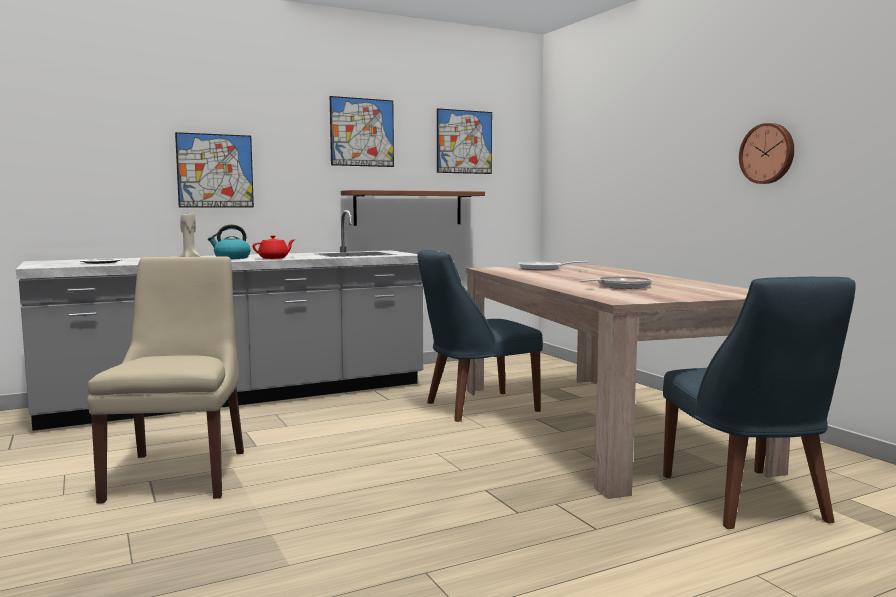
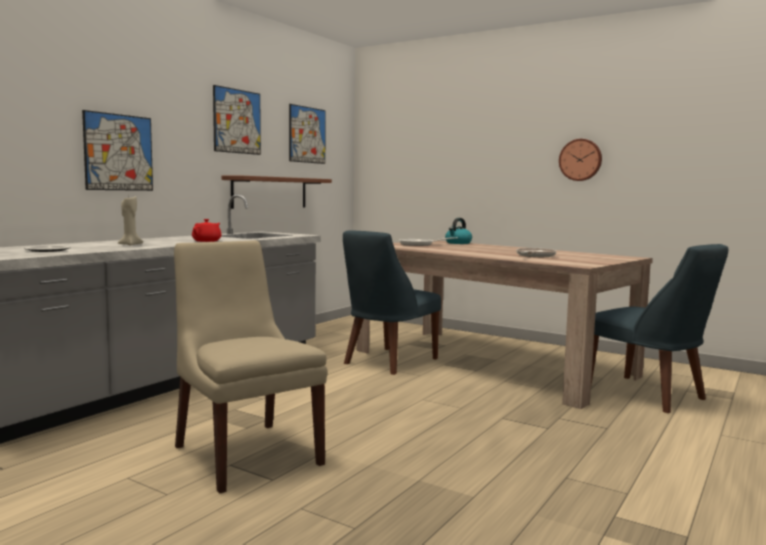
camera: 30 degrees left, 0 degrees up
(231, 258) = (163, 242): kettle -> kettle (458, 243)

